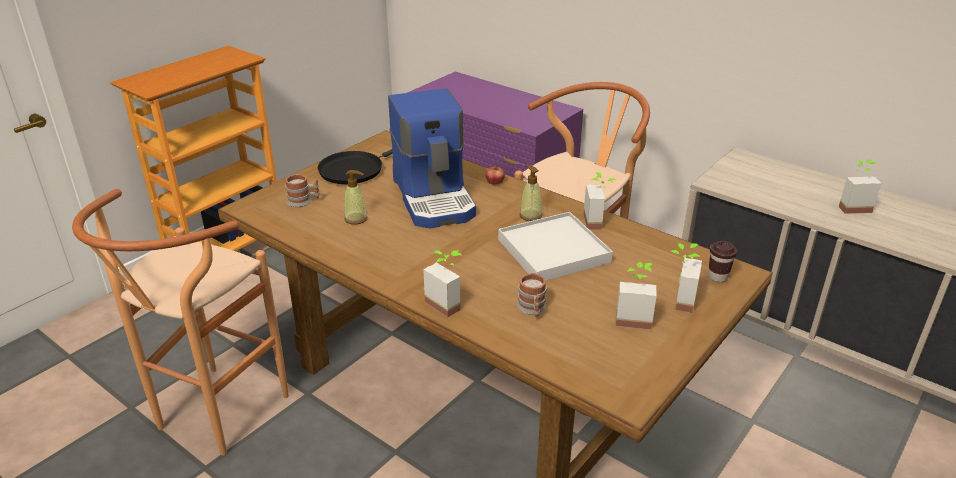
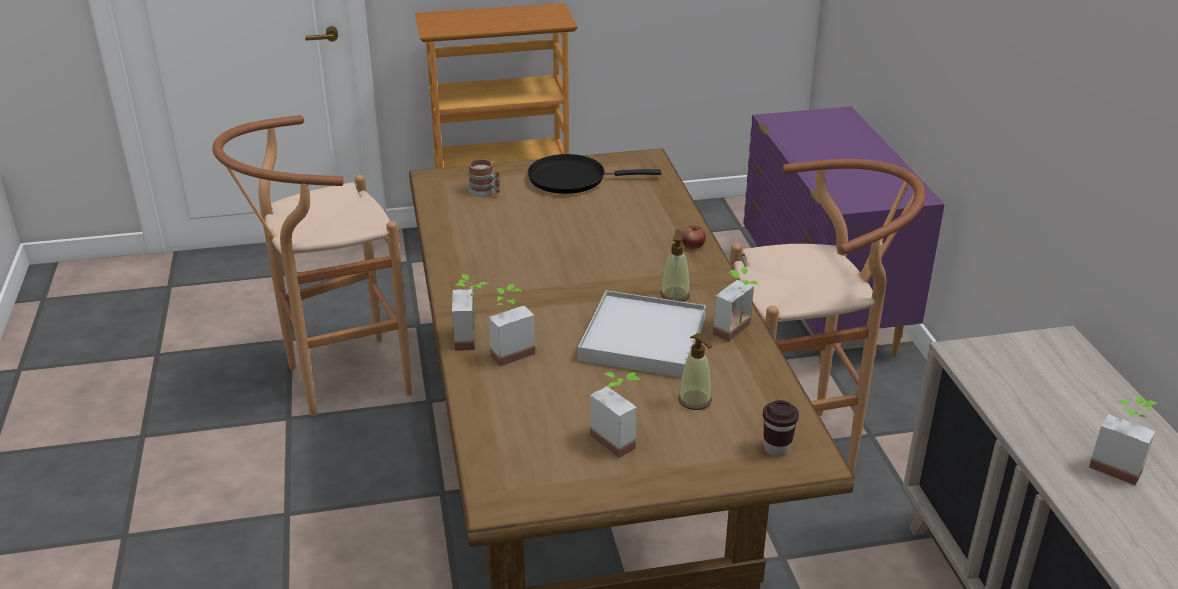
camera: 40 degrees right, 0 degrees up
(356, 219) = (506, 227): soap dispenser -> soap dispenser (695, 400)
(435, 198) = (607, 237): coffee machine -> none
(532, 309) = (537, 381): mug -> none
(678, 299) = (693, 447): potted plant -> potted plant (508, 351)

